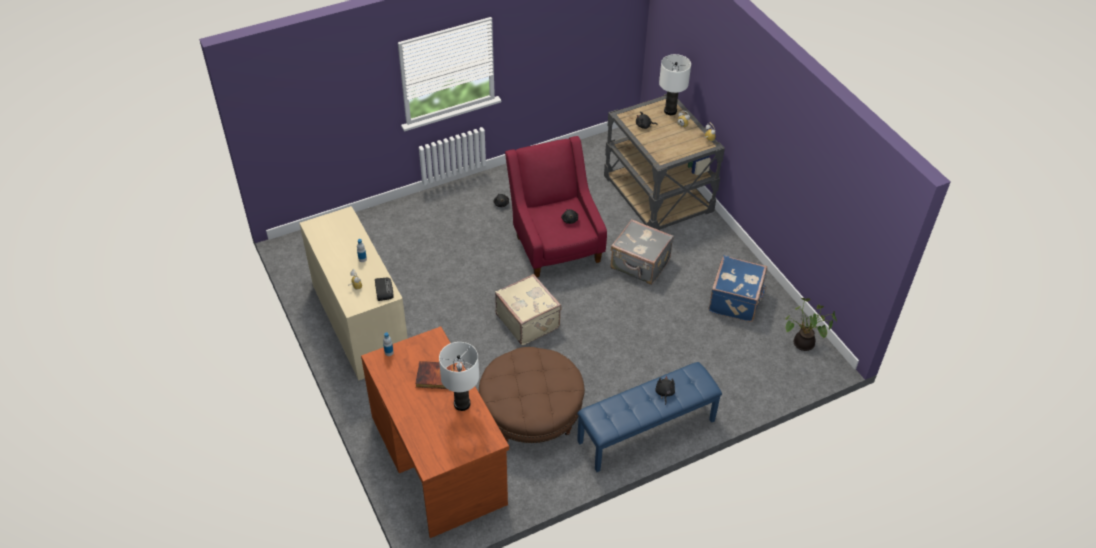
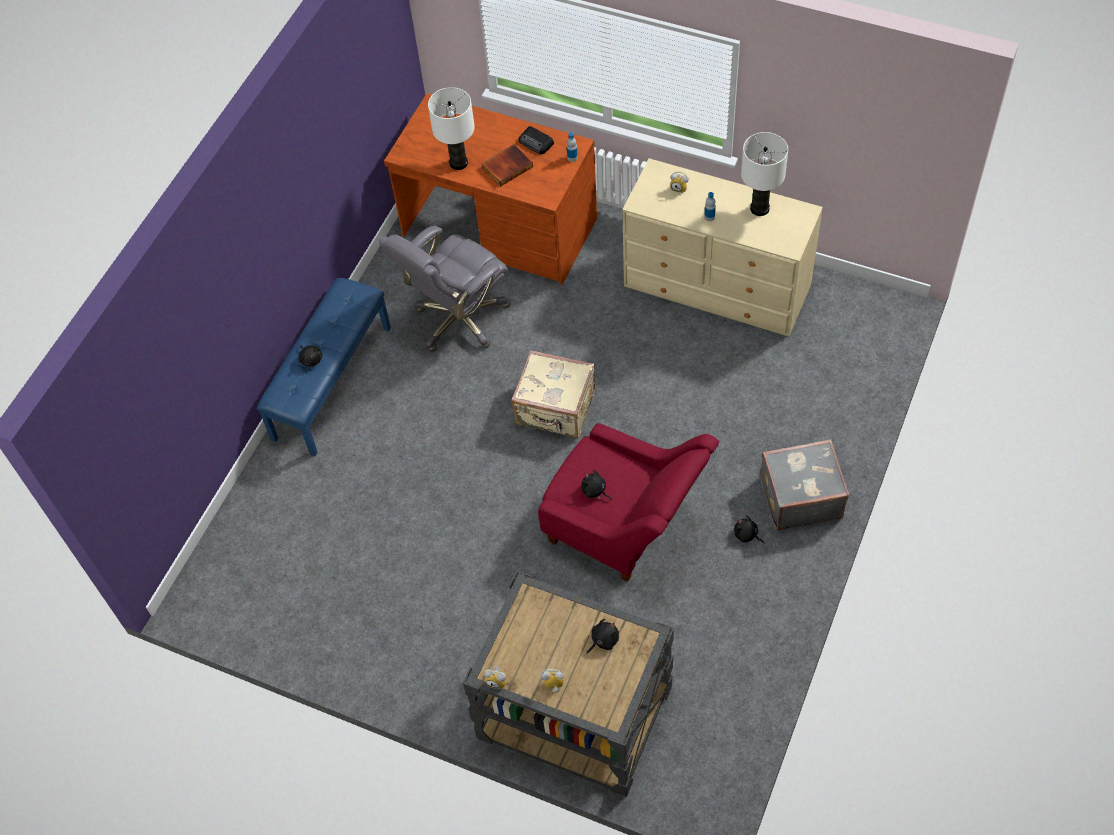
camera: 145 degrees right, 10 degrees up
(383, 290) = (649, 204): radio -> radio (536, 143)
(531, 413) = (457, 321): brown ottoman -> grey office chair
(640, 265) = (500, 574): grey suitcase -> grey suitcase (799, 497)
(670, 111) = (594, 700): white table lamp -> white table lamp (760, 209)
(736, 300) = (347, 609): blue suitcase -> none
(802, 345) = (231, 603): potted plant -> none

